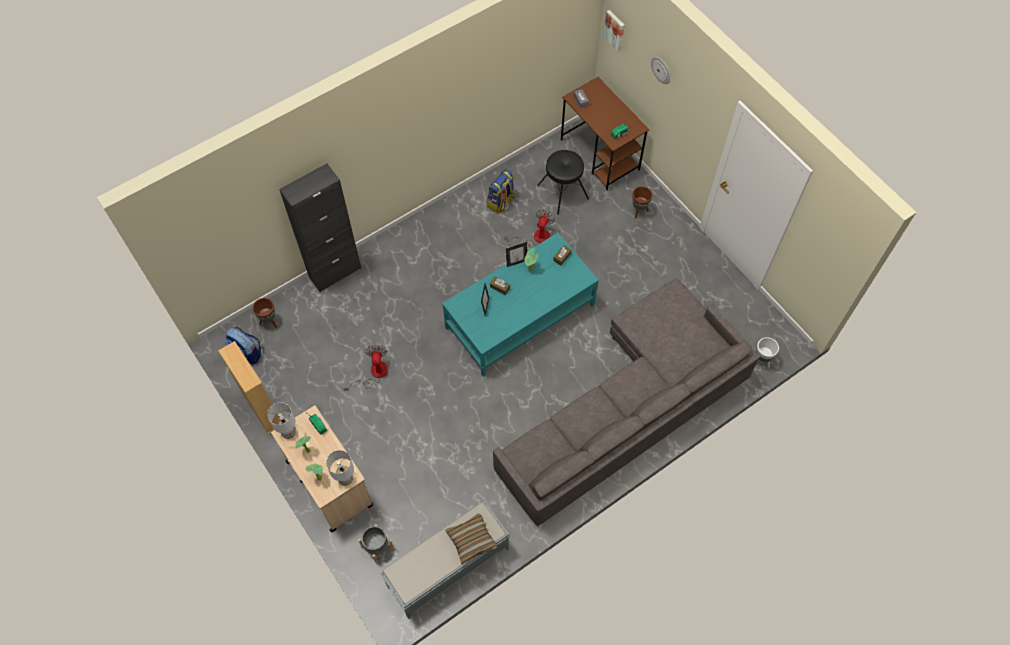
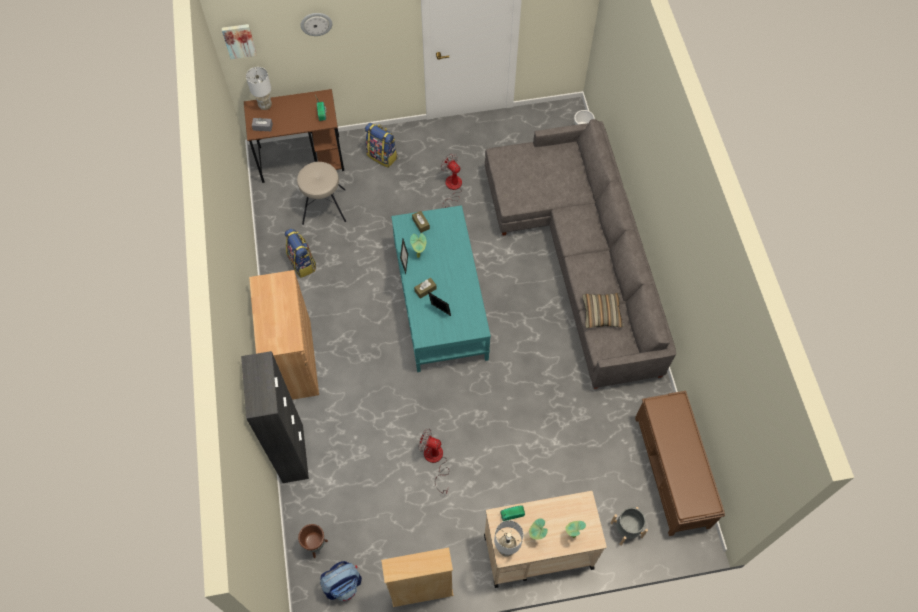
camera: 65 degrees left, 0 degrees up
(345, 478) = (584, 509): white table lamp -> white table lamp (265, 105)
(412, 236) = (293, 360): none -> brown cabinet
(447, 567) = (672, 472): grey bench -> brown bench
(471, 540) = (680, 425): pillow -> pillow (601, 313)
(535, 237) = (361, 251): fan -> fan (452, 188)
(562, 192) = (324, 207): black stool -> beige stool
(639, 211) = (382, 156): brown planter -> backpack

